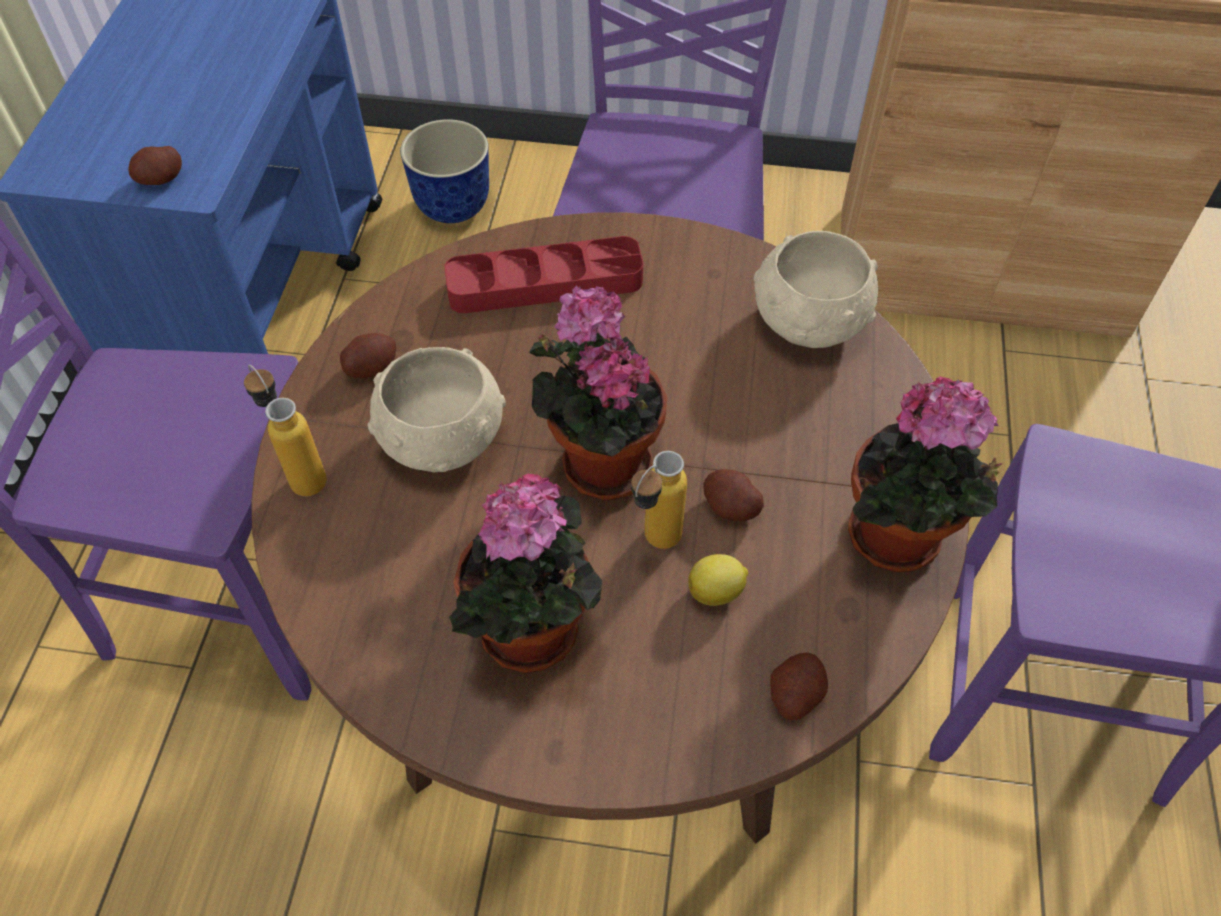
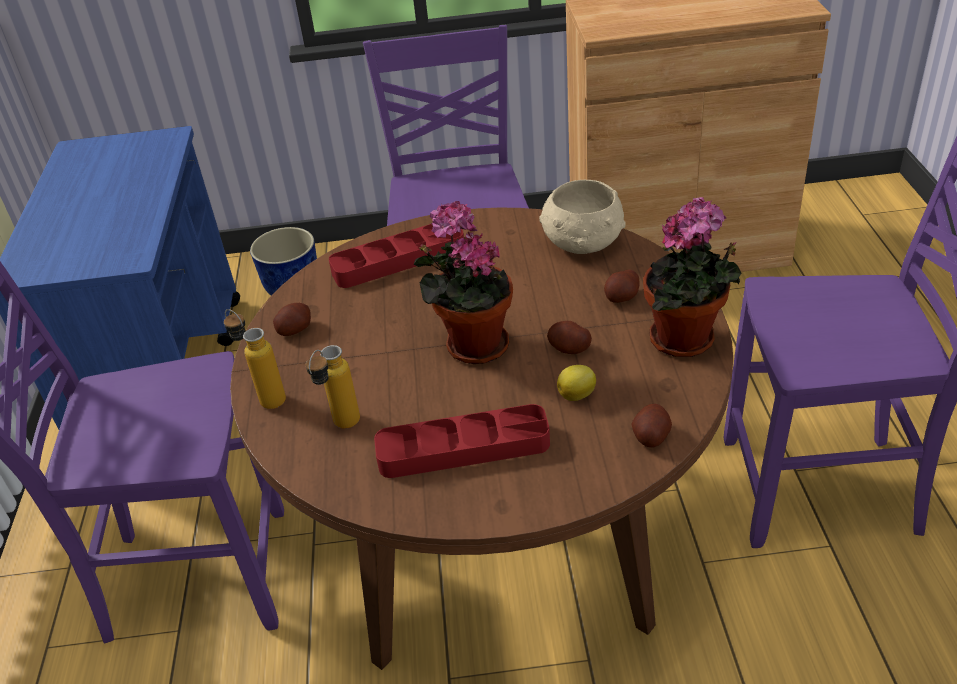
camera: 10 degrees left, 15 degrees down
(161, 179) = (106, 260): potato -> potato (622, 297)
(440, 438) = (357, 356): beige bowl -> none
(534, 638) = (463, 448): potted plant -> red tray
(654, 545) = (526, 380): bottle -> bottle (341, 428)

